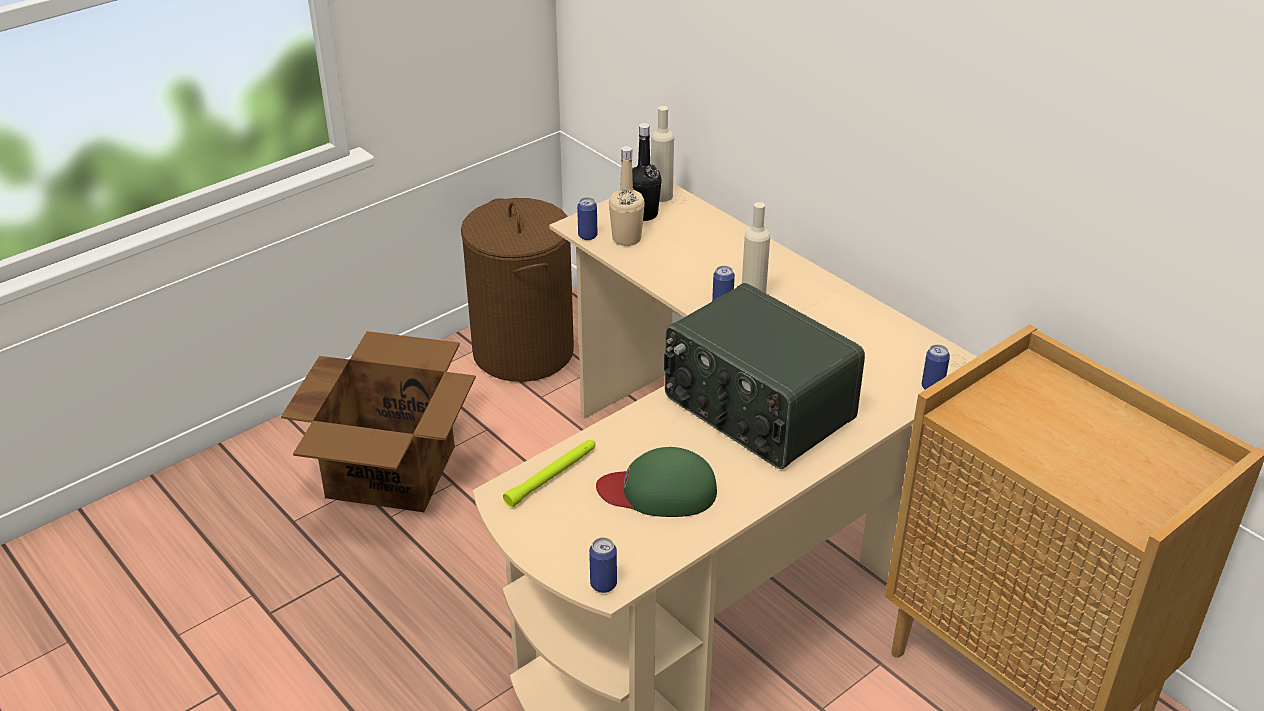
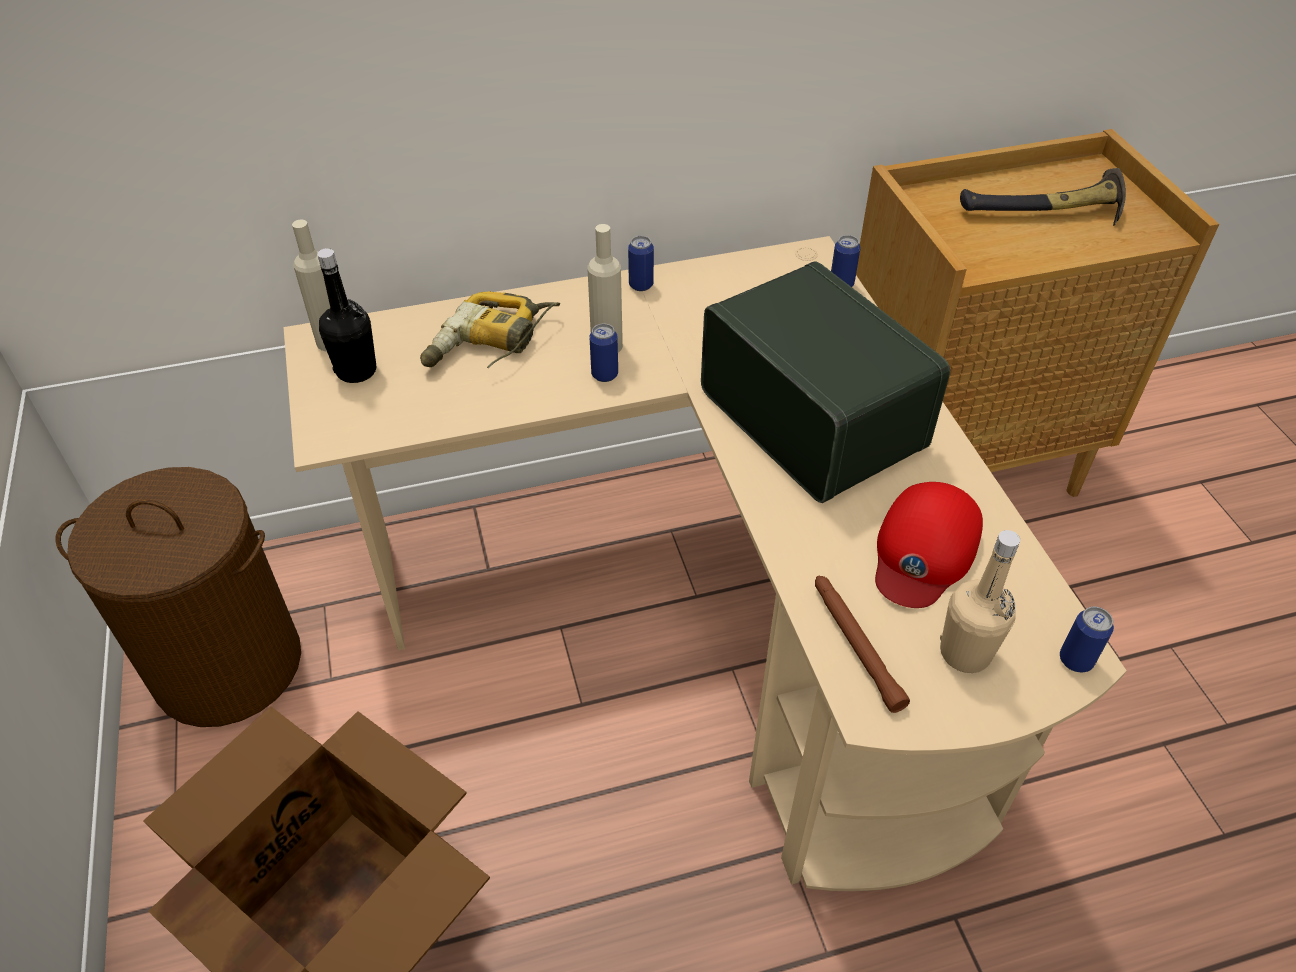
camera: 65 degrees left, 10 degrees up
(552, 476) = (855, 644): green flashlight -> brown flashlight
(587, 236) = (358, 438): can -> can (641, 285)
(626, 239) = (397, 404): beige bottle -> beige bottle (965, 653)
(659, 491) = (923, 550): green cap -> red cap
(711, 253) = (490, 345): none -> power drill
(757, 410) = (814, 418): radio -> radio turned 105 degrees counterclockwise
(1088, 446) = (1047, 215): none -> hammer

